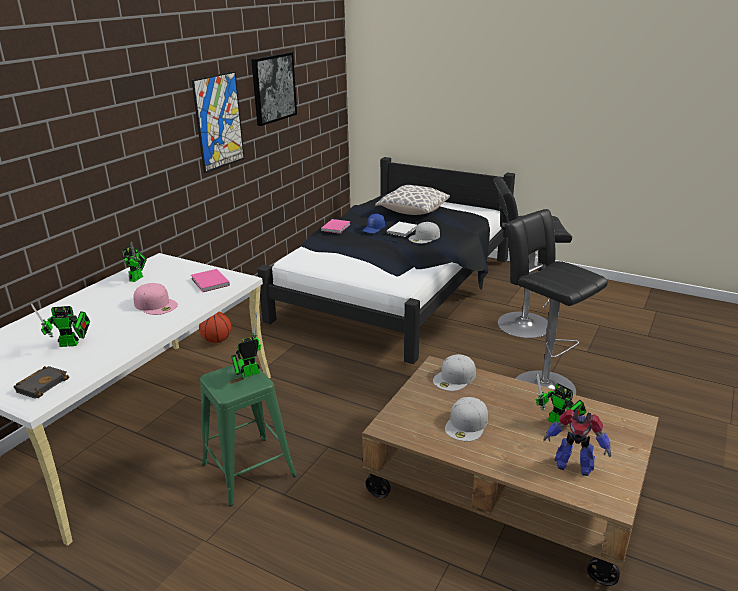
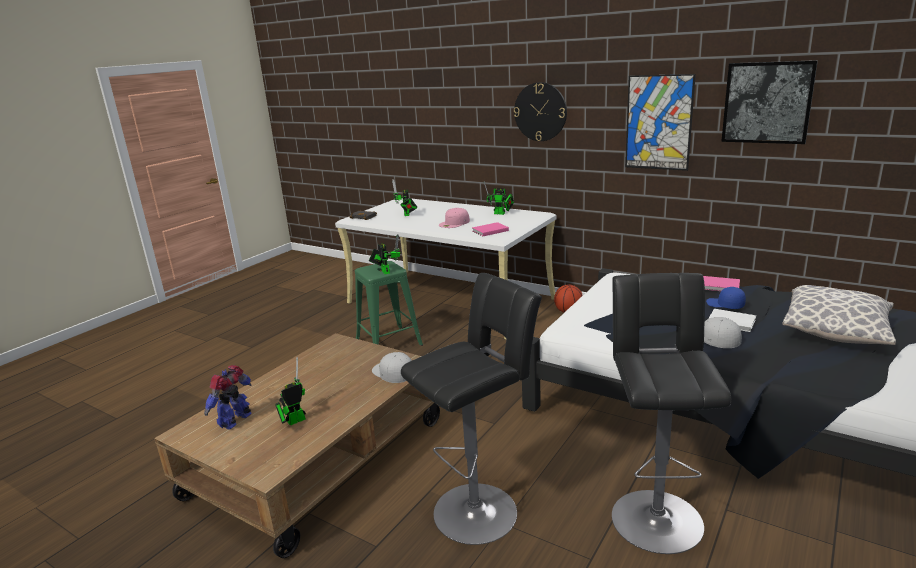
camera: 95 degrees right, 5 degrees down
(118, 139) = (540, 112): none -> wall clock
(467, 424) = (320, 374): white cap -> none

